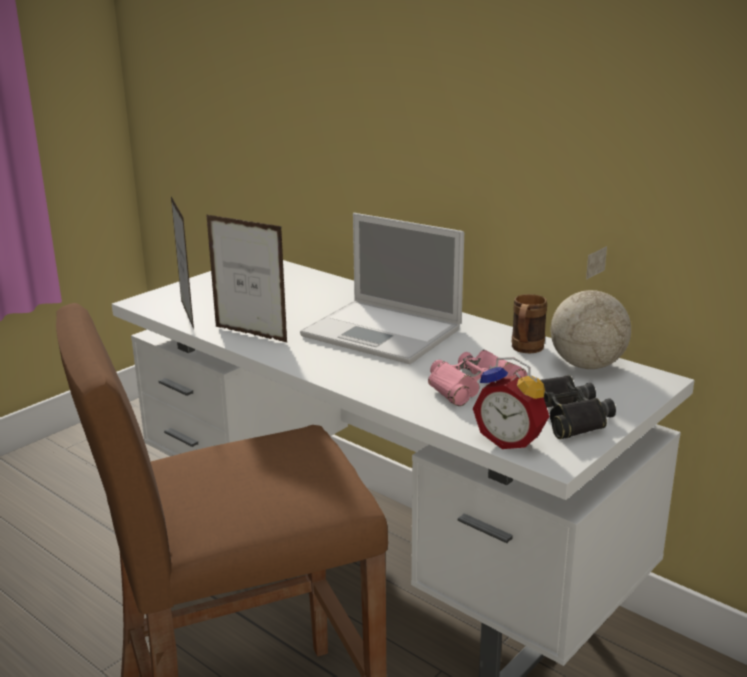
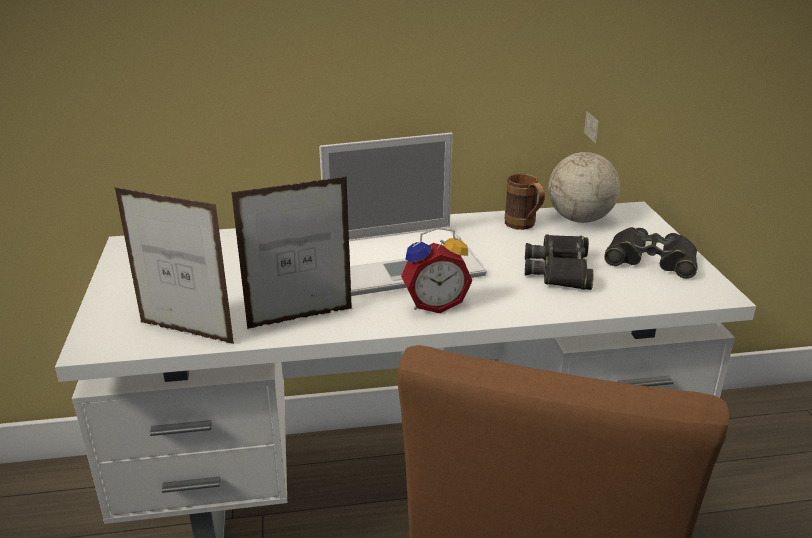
camera: 50 degrees left, 5 degrees up
(472, 386) = (560, 270): pink binoculars -> black binoculars
(511, 441) = (671, 296): alarm clock -> alarm clock (434, 304)

